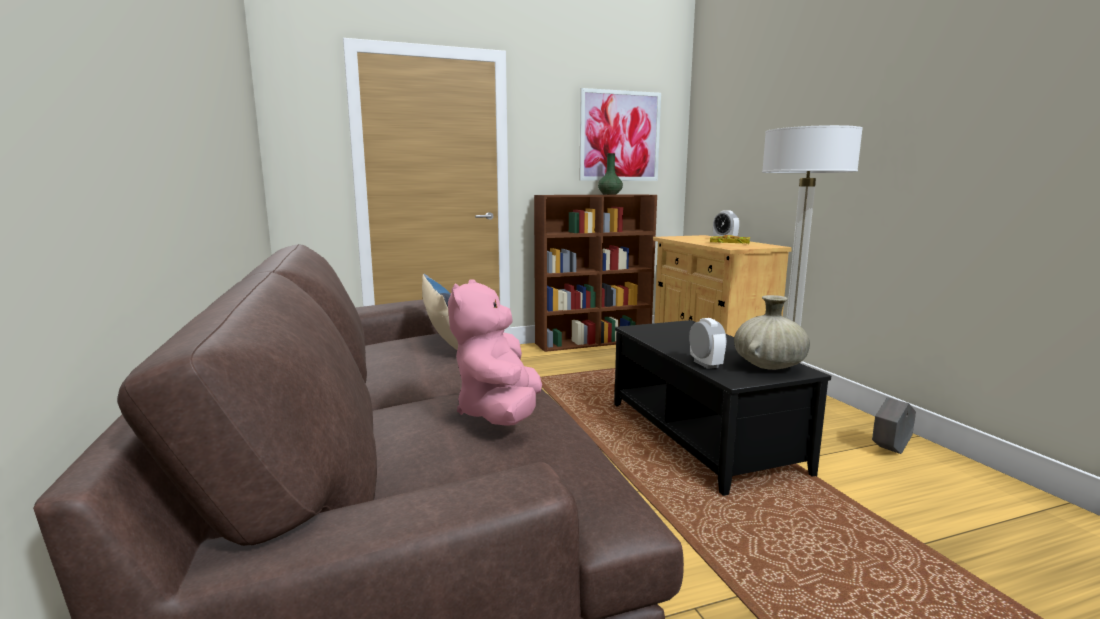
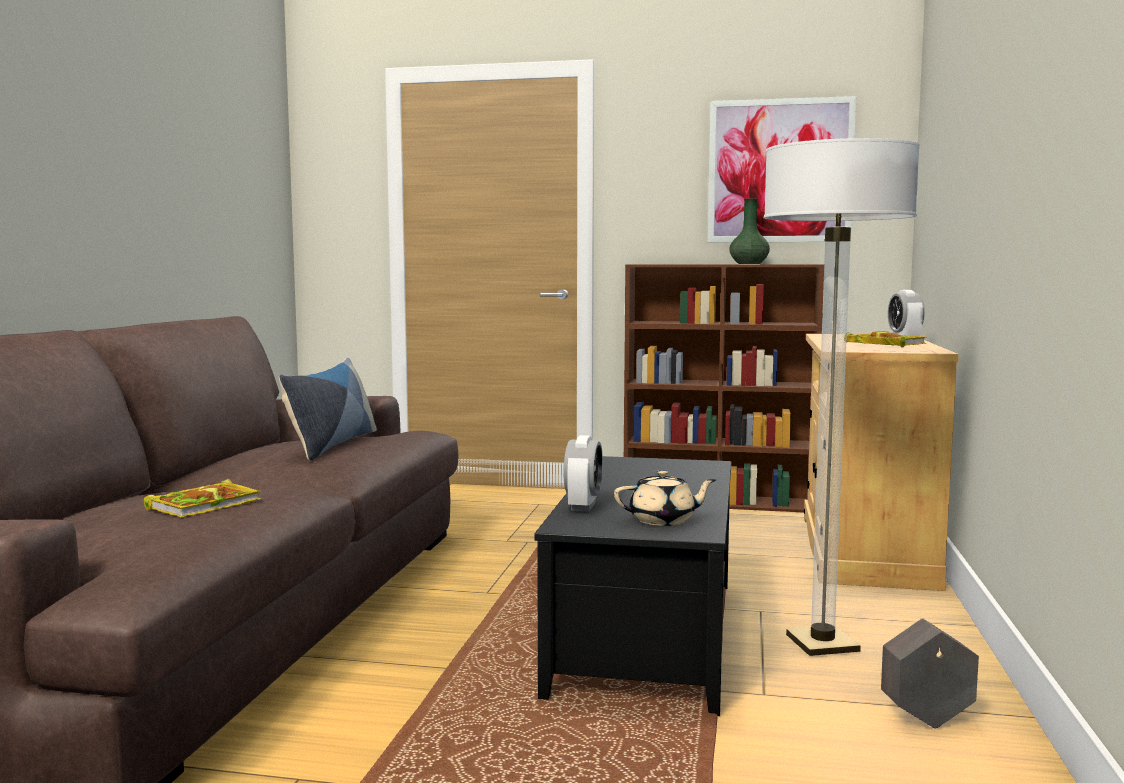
camera: 30 degrees right, 5 degrees down
(500, 414) = (206, 505): pink plush toy -> book
(768, 366) = (663, 520): beige vase -> beige teapot

